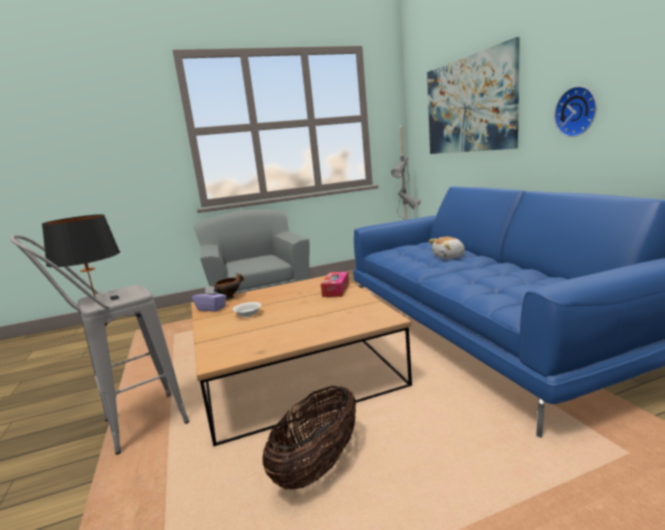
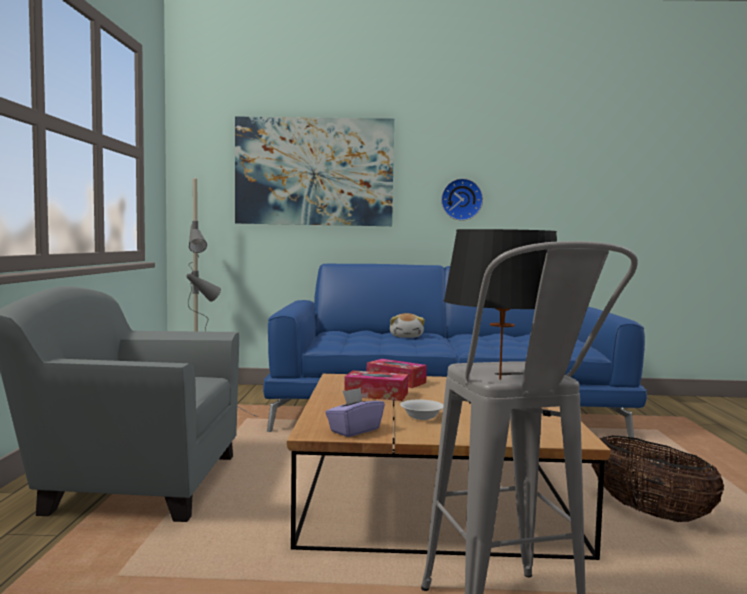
camera: 70 degrees left, 10 degrees down
(230, 297) = (317, 419): bowl -> none
(293, 294) = (376, 395): none -> tissue box

